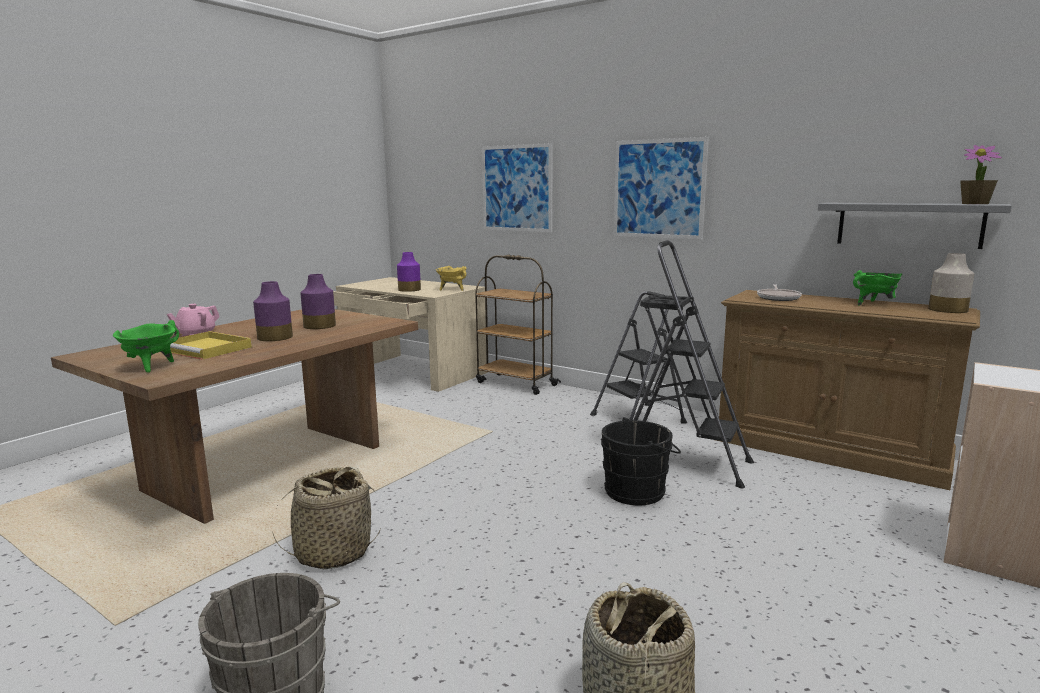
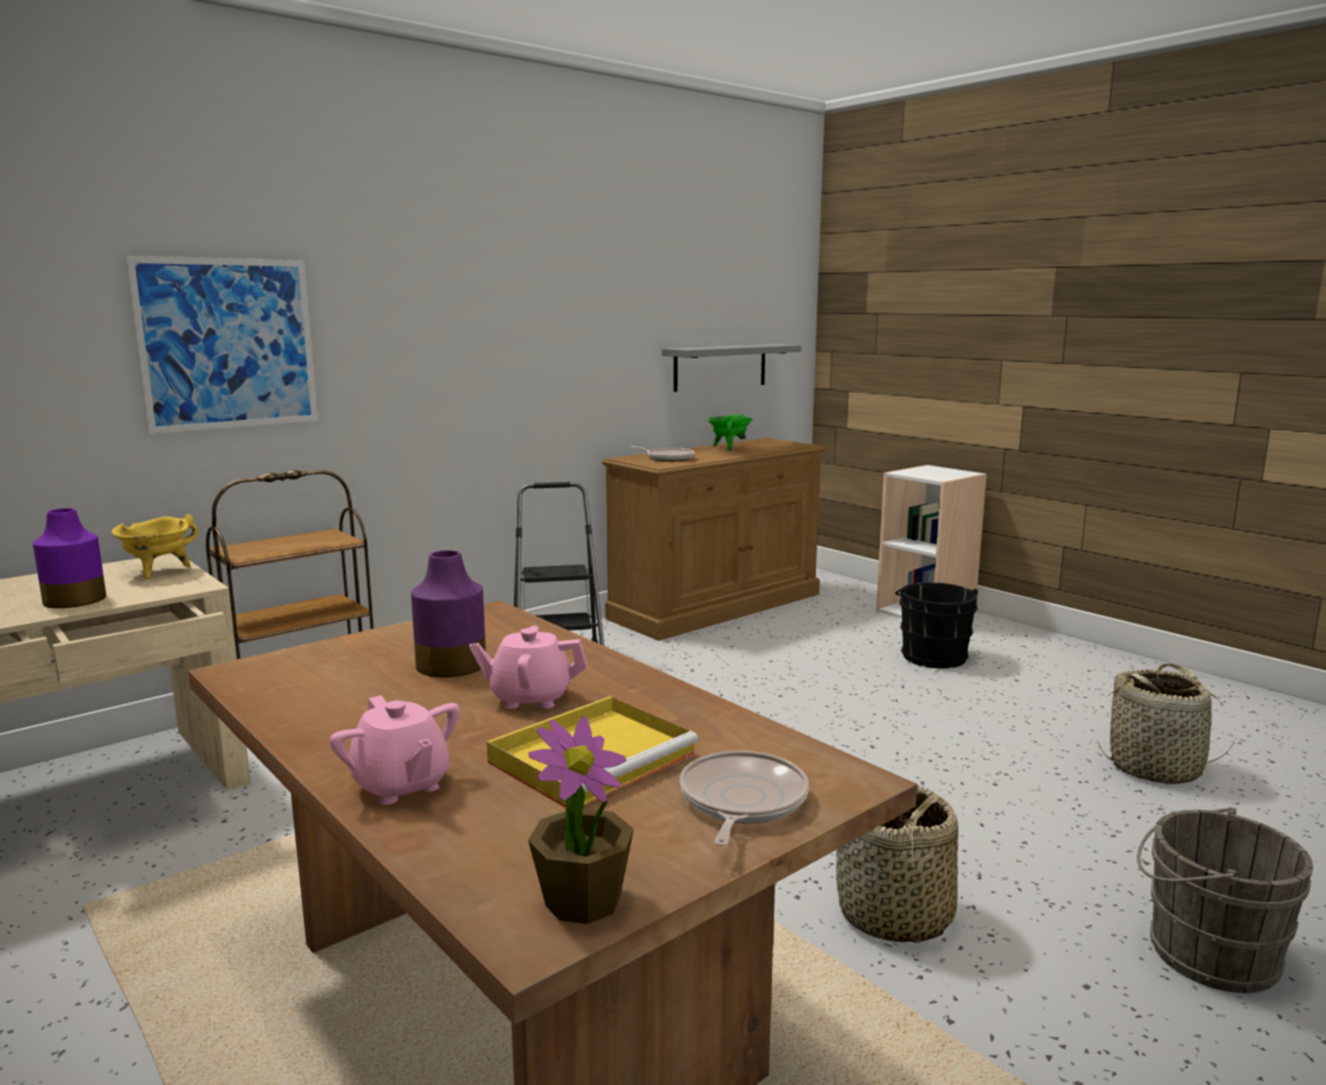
camera: 75 degrees left, 0 degrees up
(150, 367) = (741, 802): green cooking pot -> frying pan
(275, 337) = (530, 698): purple vase -> pink teapot
(638, 491) = (775, 699): black bucket -> black bucket (933, 655)
(658, 189) = (489, 338): picture -> none
(681, 462) = (709, 666): step ladder -> none
(948, 309) = (768, 441): beige vase -> none
(975, 203) = (770, 344): potted plant -> potted plant (583, 900)

